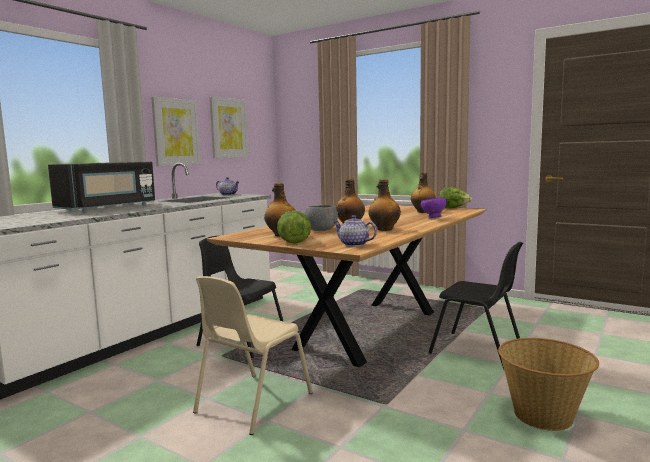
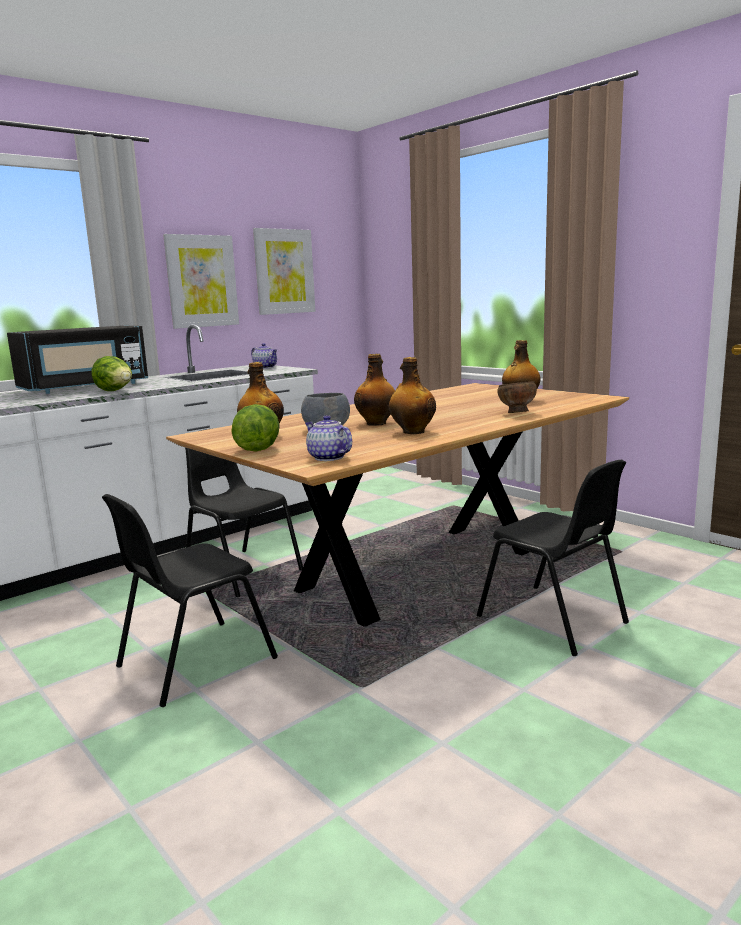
camera: 15 degrees right, 5 degrees up
(252, 403) = (193, 662): beige chair -> black chair
(433, 218) = (516, 413): purple bowl -> brown bowl
(453, 208) = (578, 395): lettuce -> lettuce (115, 391)
(543, 415) = (580, 737): basket -> none

